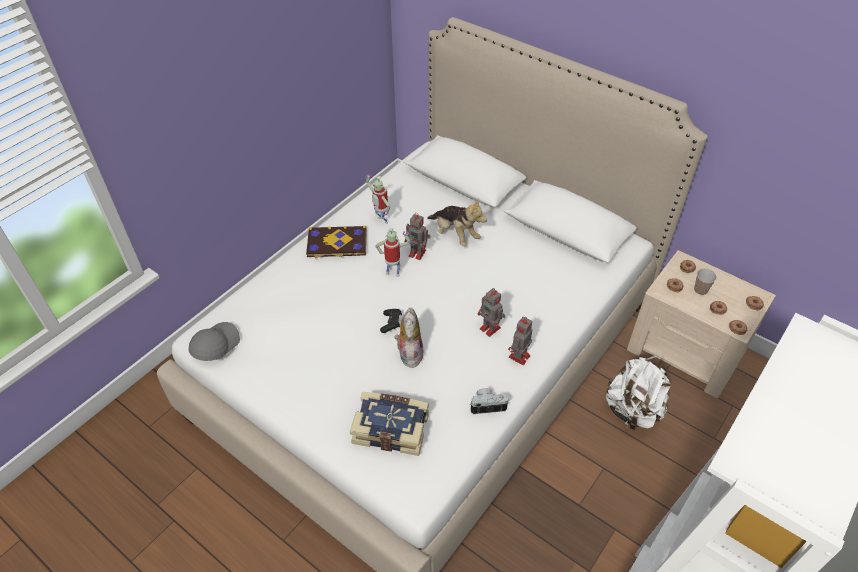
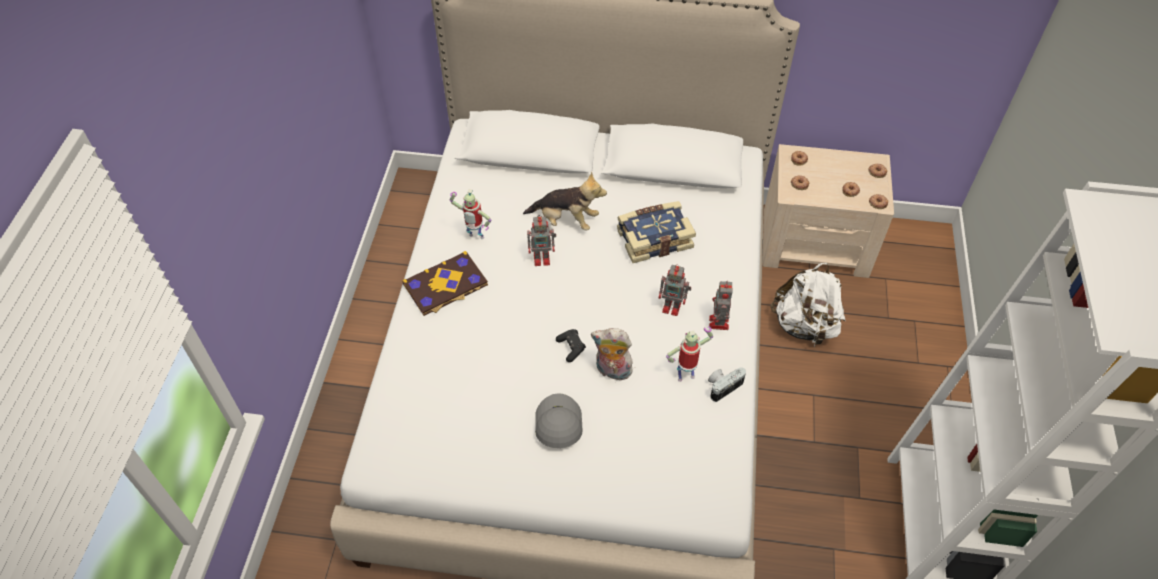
camera: 30 degrees left, 5 degrees up
(214, 345) = (398, 463): grey cap -> grey cap (557, 424)
(391, 428) = (650, 455): book -> book (654, 238)
(393, 273) = (533, 291): toy robot -> toy robot (685, 375)
(409, 354) = (612, 371): plush toy -> plush toy turned 45 degrees counterclockwise
(700, 290) = (824, 178): cup -> none

